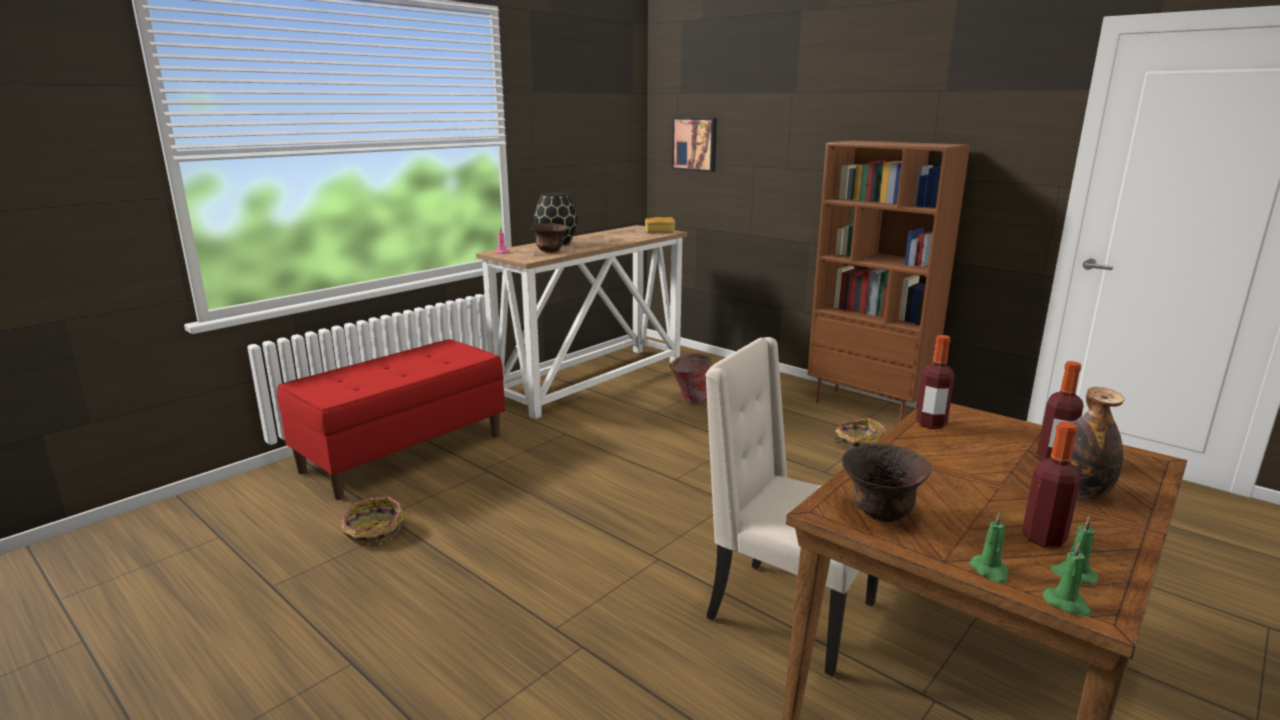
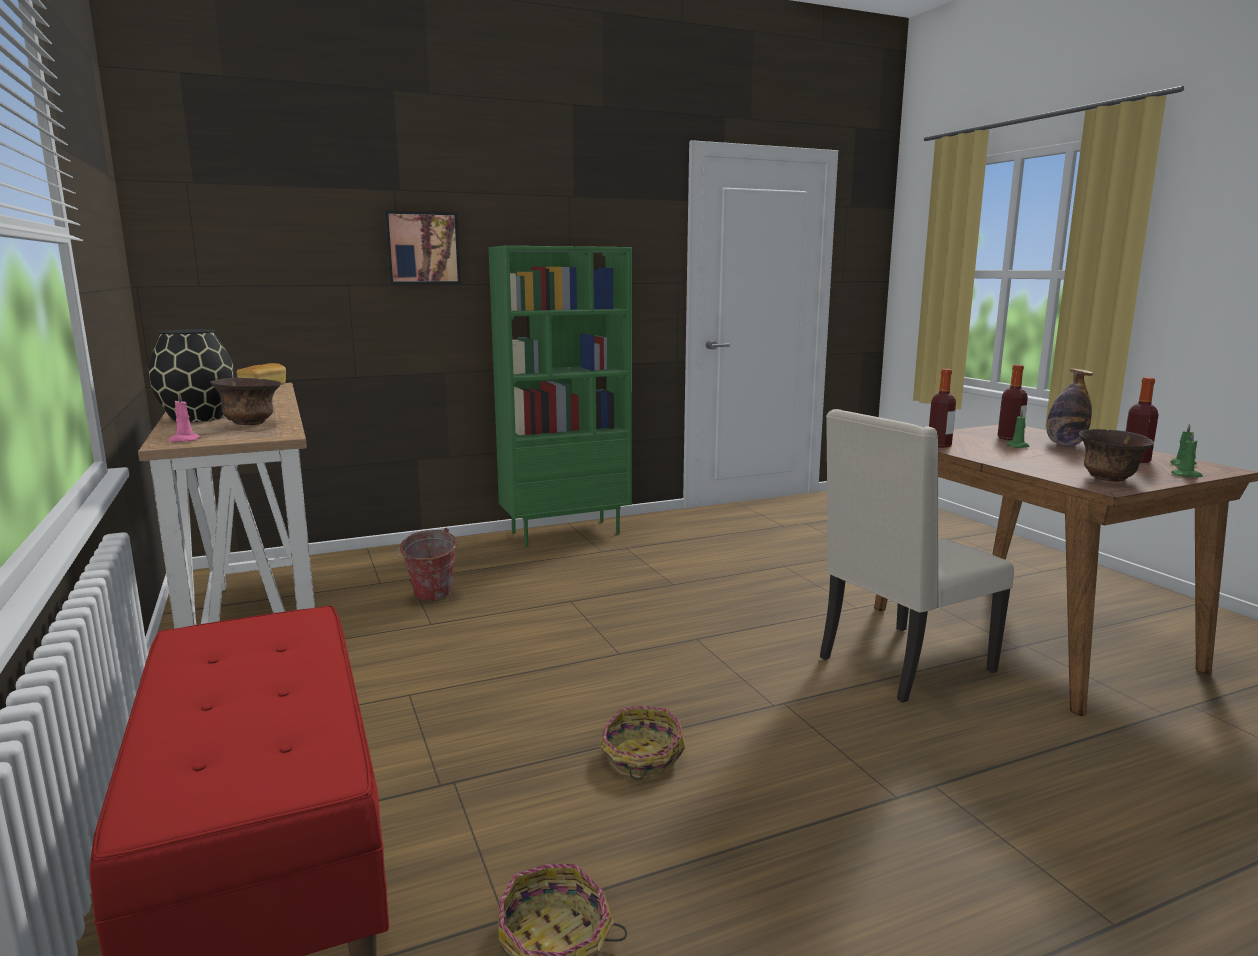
camera: 65 degrees left, 5 degrees down
(695, 144) = (239, 258): picture -> picture (422, 248)
(858, 442) = (631, 556): basket -> basket (641, 757)
(868, 407) = (566, 533): brown bookcase -> green bookcase
(1067, 604) = (1221, 472): green candle -> green candle (1018, 446)

